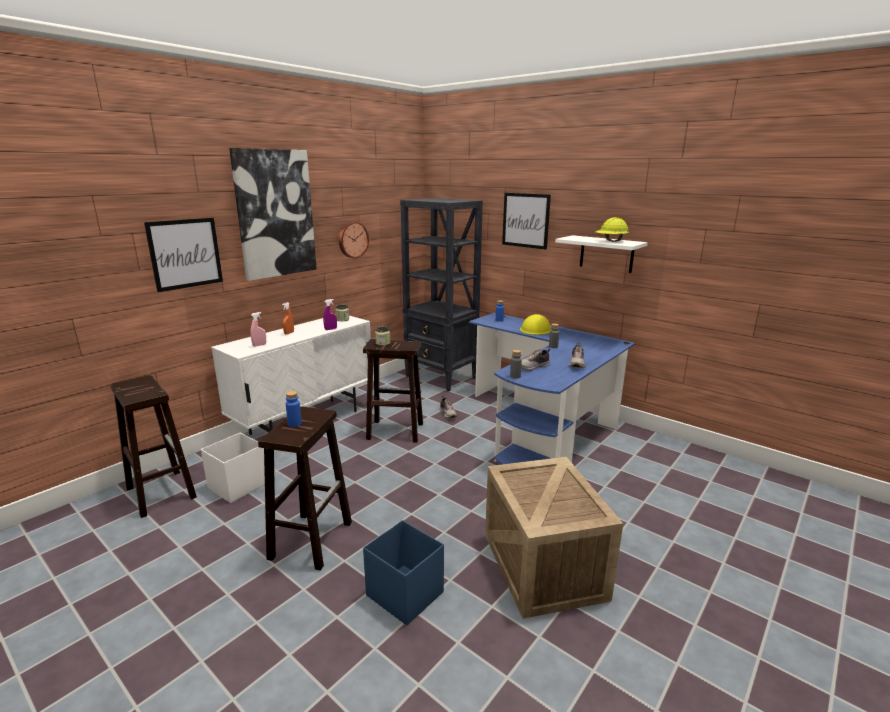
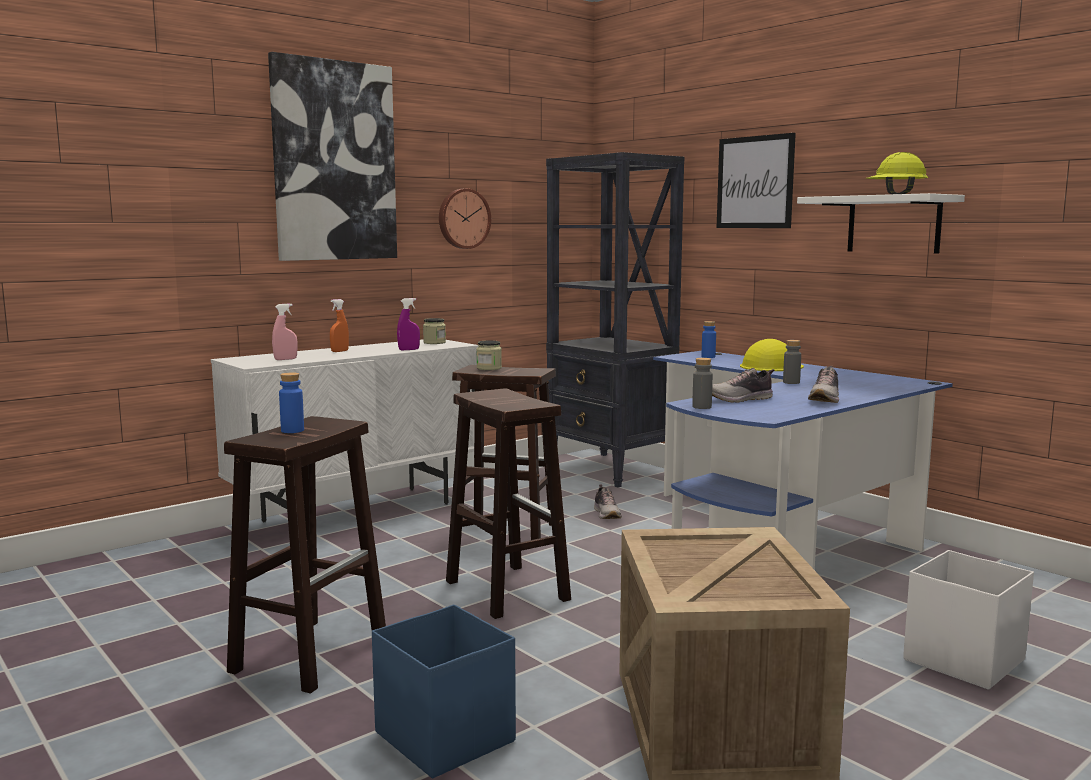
camera: 10 degrees right, 10 degrees down
(160, 492) = (95, 579): brown stool -> brown stool (505, 590)
(185, 253) = (185, 205): picture -> none
(237, 486) = (217, 580): white storage box -> white storage box (962, 660)

